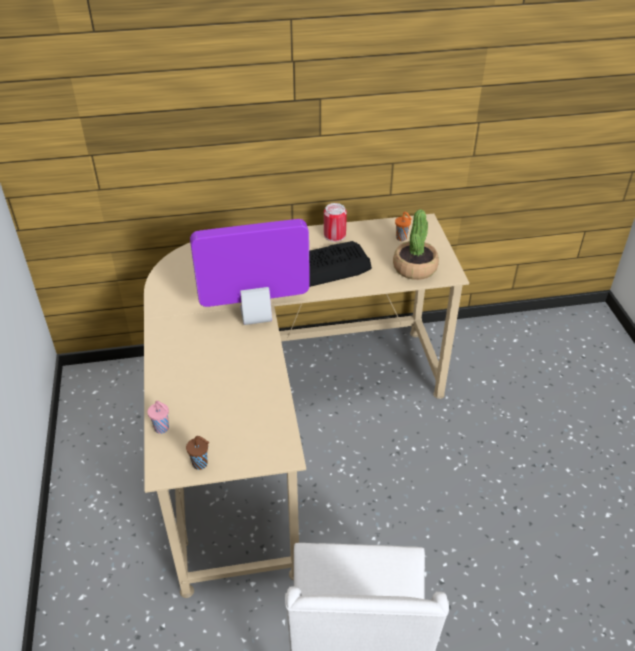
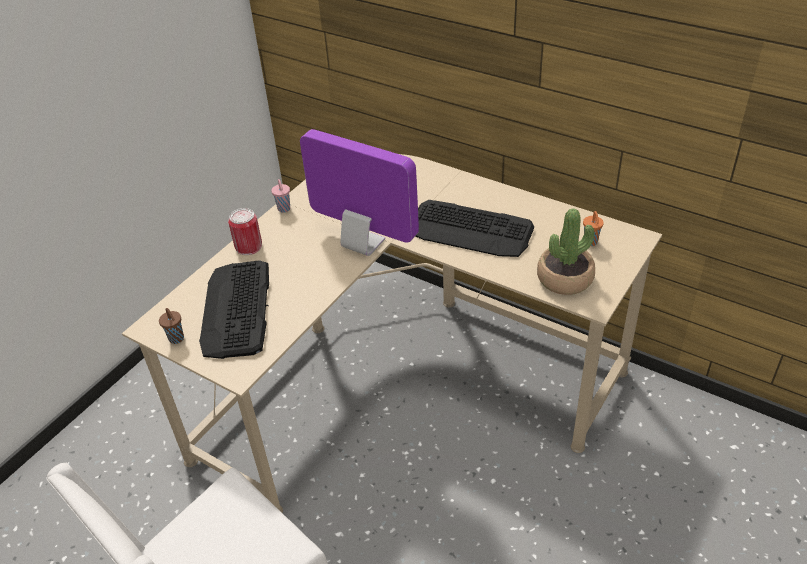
camera: 45 degrees right, 0 degrees up
(162, 428) = (187, 295): pink cup -> pink cup (284, 209)
(220, 414) = (237, 309): none -> keyboard
(334, 235) = (525, 207): can -> can (248, 246)

